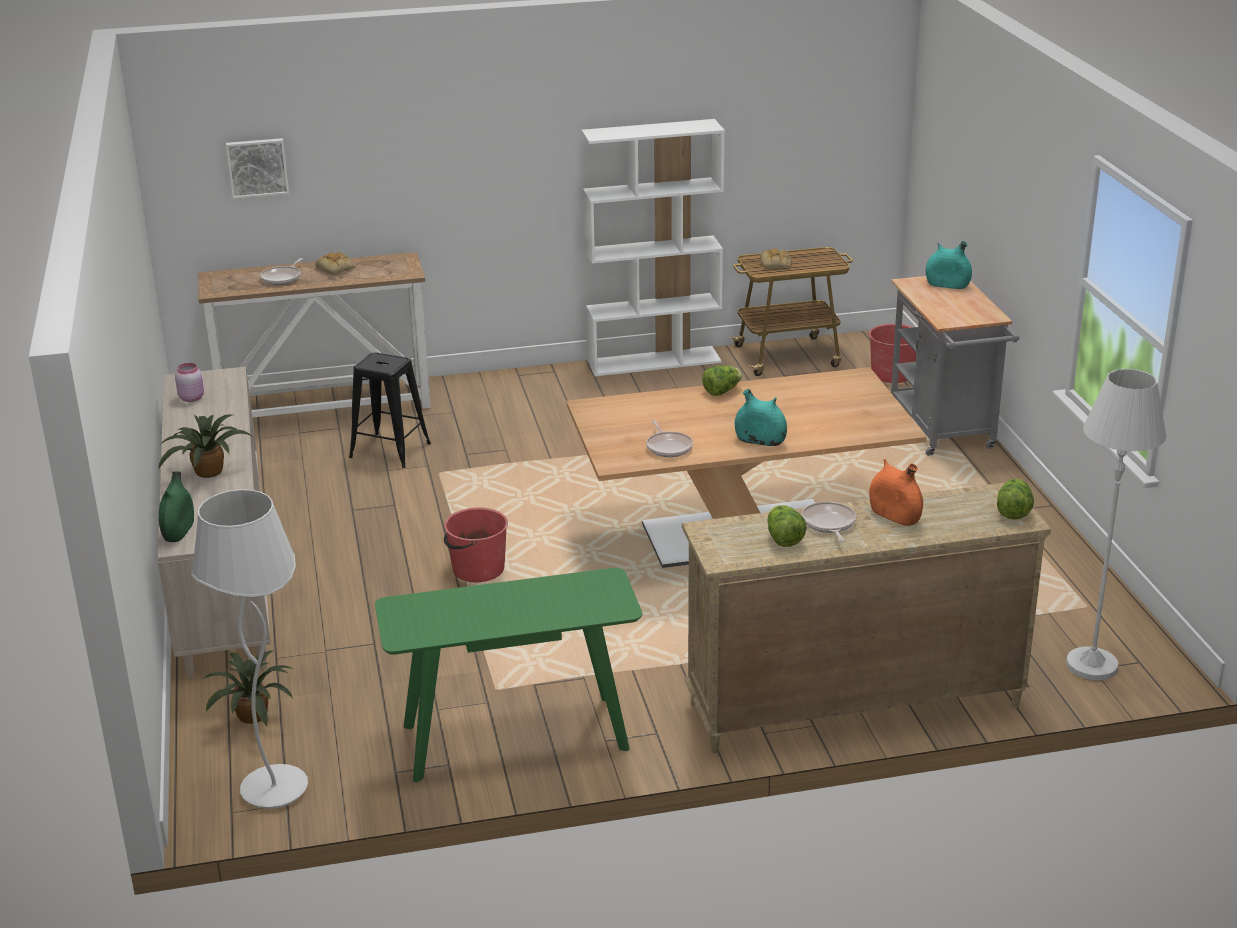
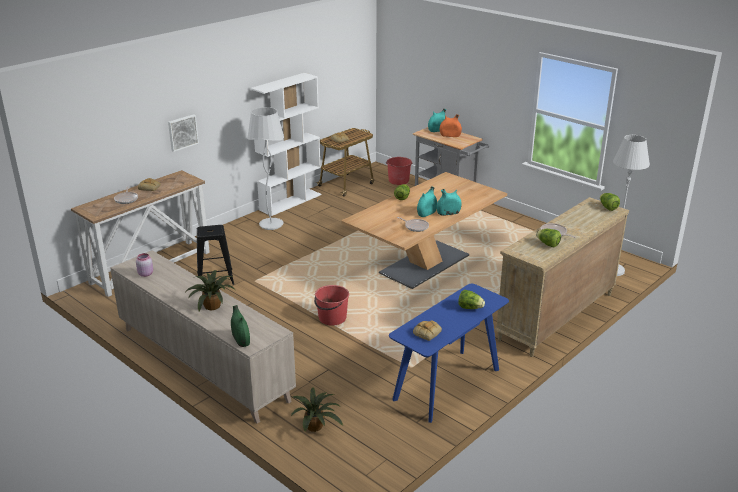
camera: 35 degrees left, 0 degrees up
(257, 167) = (96, 138): picture -> picture (182, 132)
(275, 790) = (372, 455): white floor lamp -> white floor lamp (271, 225)
(436, 616) = (427, 332): none -> bread
(515, 738) = (447, 384): green console table -> blue console table
(558, 605) = (470, 308): none -> lettuce
(722, 430) = (426, 213): none -> turquoise vase
(894, 516) = (572, 222): orange vase -> orange vase (450, 135)

